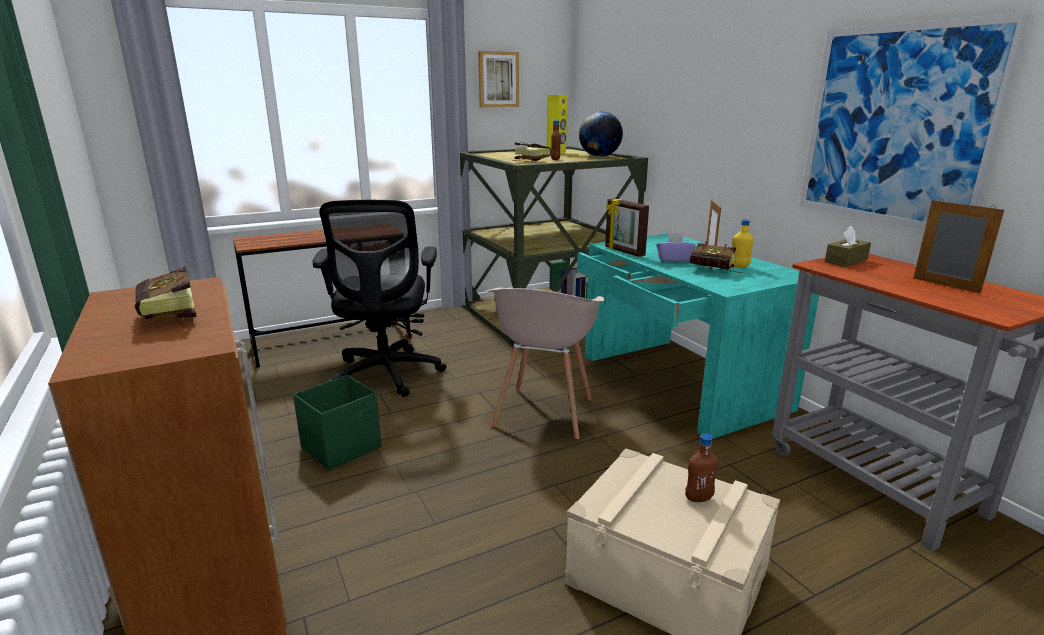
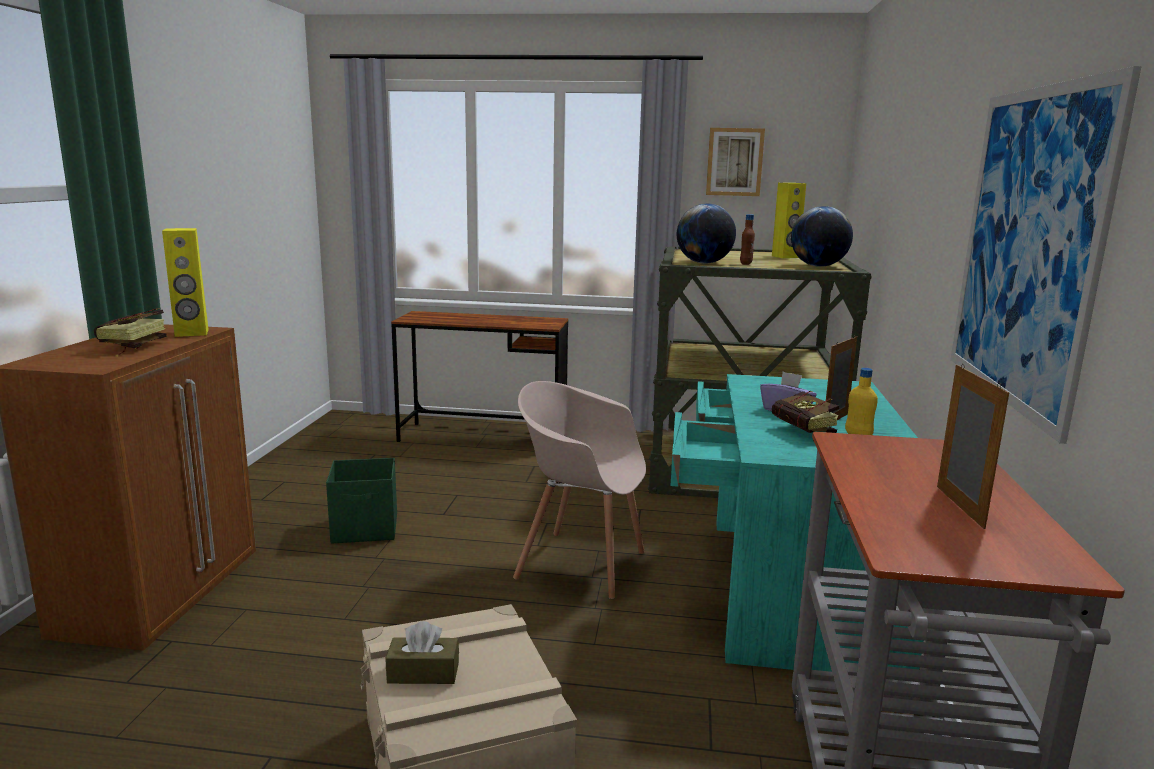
camera: 35 degrees right, 5 degrees down
(192, 290) = (191, 333): none -> yellow speaker
(386, 370) = (493, 475): black office chair -> none
(529, 161) = (704, 263): book -> globe
(543, 413) = (579, 564): beige chair -> beige chair turned 60 degrees clockwise
(624, 252) = (745, 390): picture frame -> none
(698, 498) = (493, 676): brown bottle -> none
(846, 261) = (903, 446): brown tissue box -> brown tissue box (423, 673)

